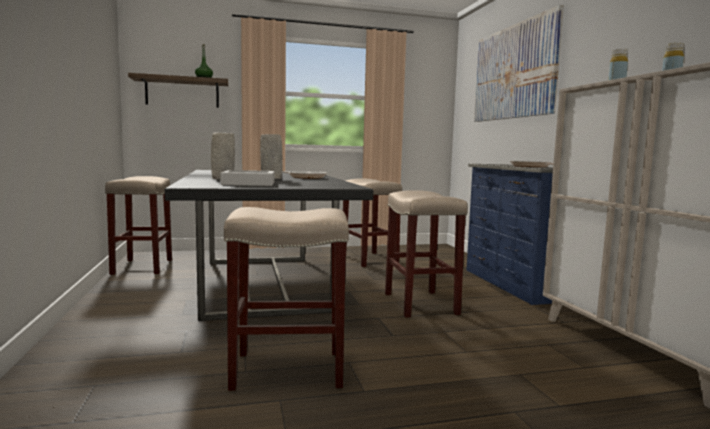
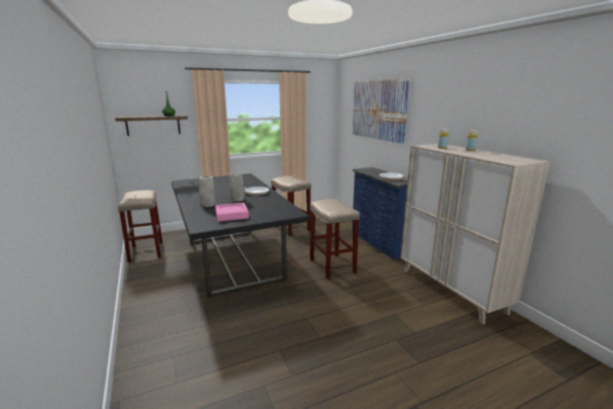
camera: 10 degrees left, 10 degrees up
(249, 183) = (231, 215): grey tray -> pink tray
(286, 370) = (274, 329): beige stool -> none

